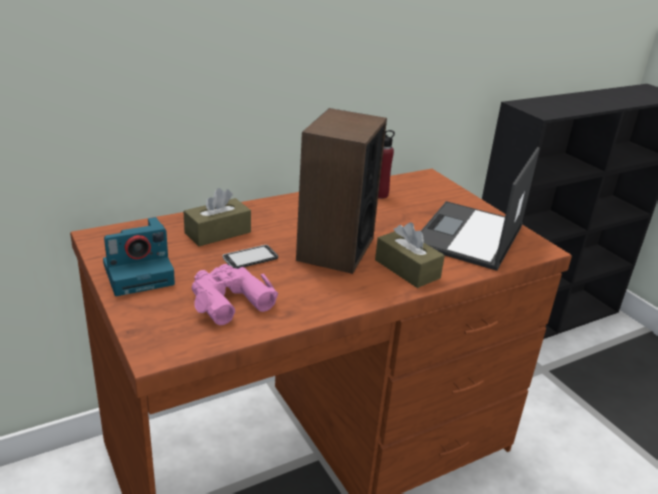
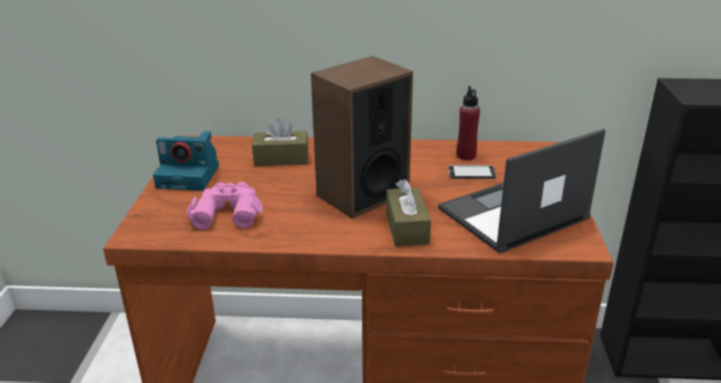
camera: 35 degrees right, 0 degrees up
(250, 258) = (281, 185): phone -> phone (471, 173)

